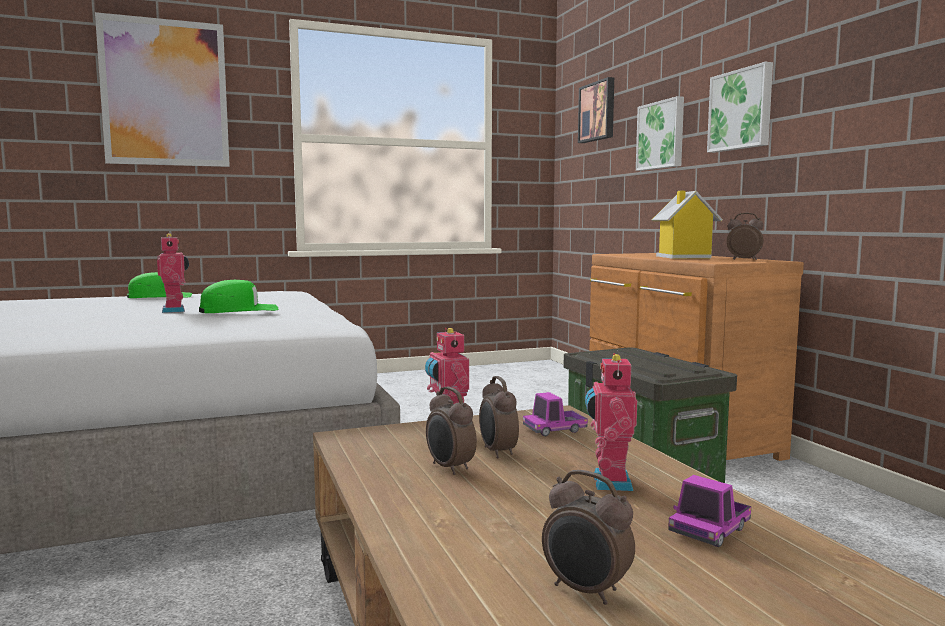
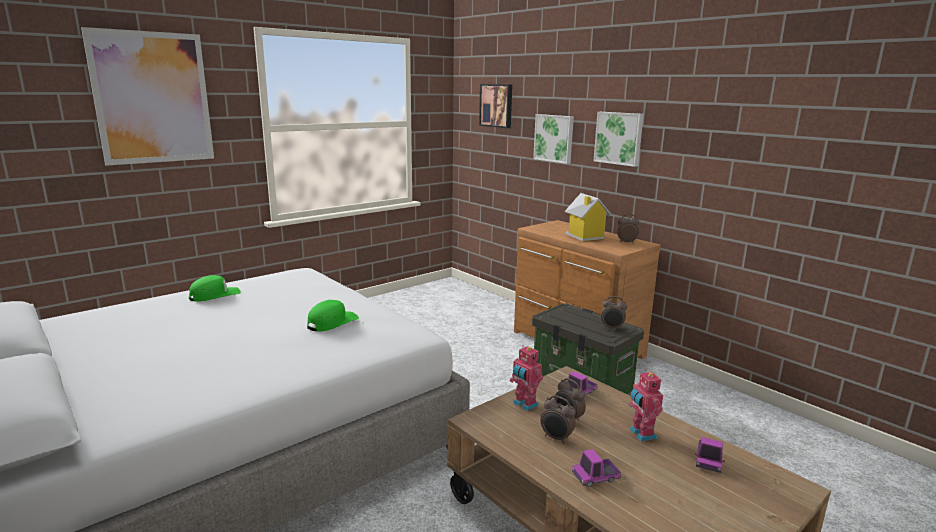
camera: 20 degrees left, 10 degrees up
(175, 310) = (275, 324): toy robot -> none
(456, 517) = (595, 477): none -> toy truck
(585, 591) = (690, 513): alarm clock -> alarm clock (612, 328)

